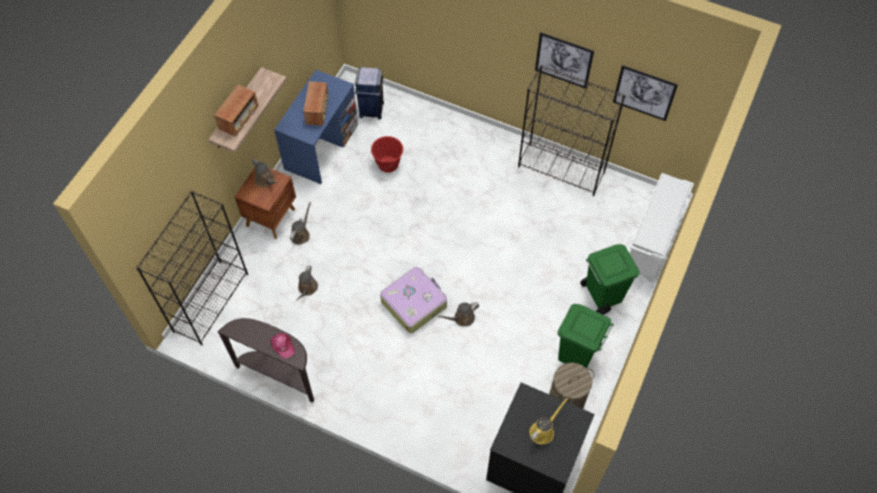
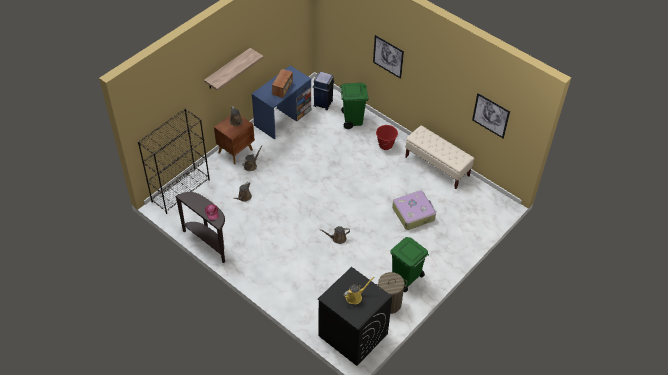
camera: 15 degrees right, 10 degrees down
(239, 118) = (226, 72): radio -> none
(388, 164) = (322, 138): red bucket -> red bucket (386, 145)
(414, 303) = (309, 222): suitcase -> suitcase (413, 213)
(561, 169) = (437, 166): black bookcase -> beige bench
(563, 60) = (444, 85): picture -> picture (388, 56)
(602, 295) = (436, 247): green trash can -> green trash can (352, 120)
(652, 242) = (483, 224): white shoe rack -> none

